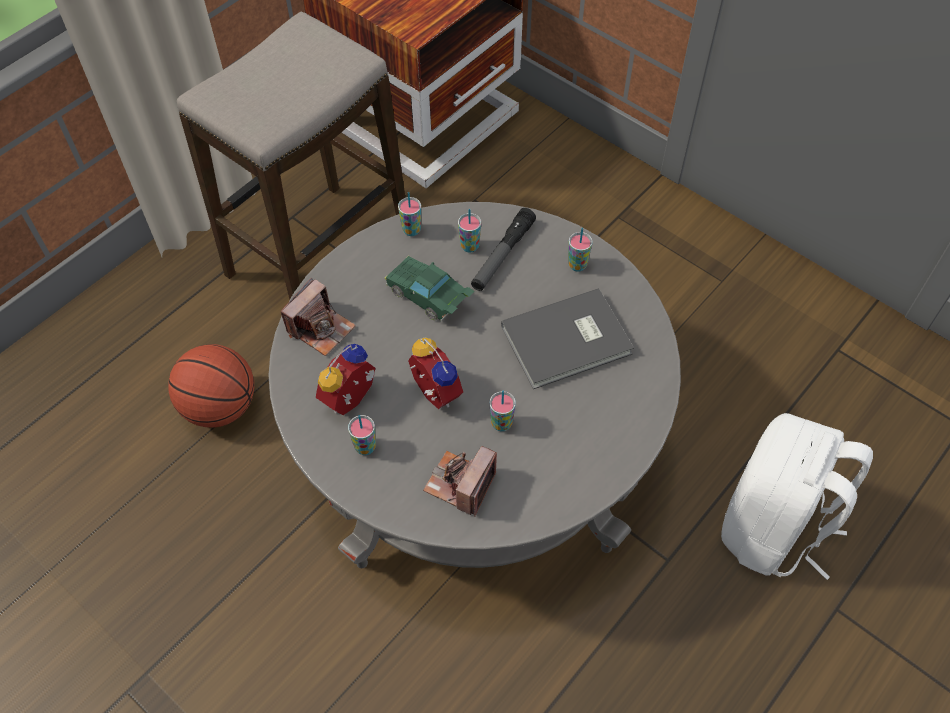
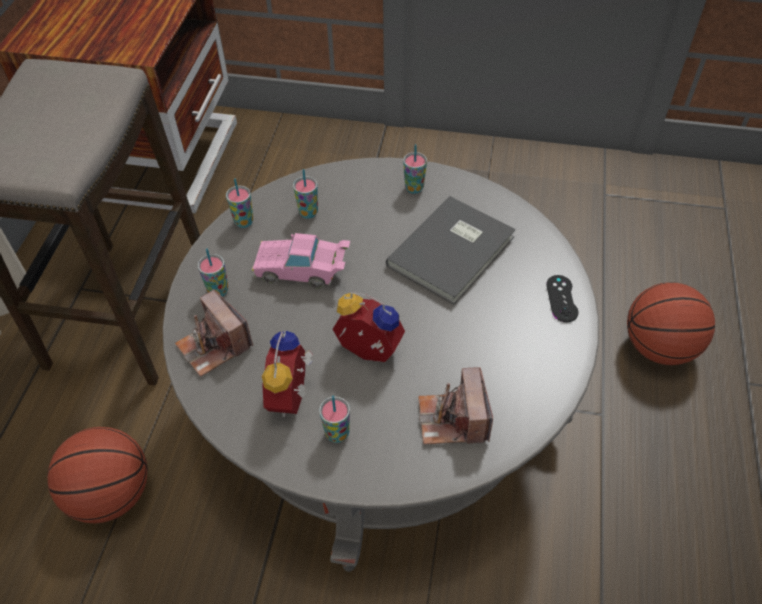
camera: 30 degrees left, 5 degrees down
(321, 328) = (214, 346): camera -> camera turned 135 degrees clockwise
(430, 298) = (303, 271): green toy car -> pink toy car
(501, 423) = (449, 347): cup -> cup (218, 291)
(502, 255) = (343, 207): flashlight -> none
(631, 431) = (562, 298): none -> black game controller
(772, 528) = (659, 347): white backpack -> basketball

